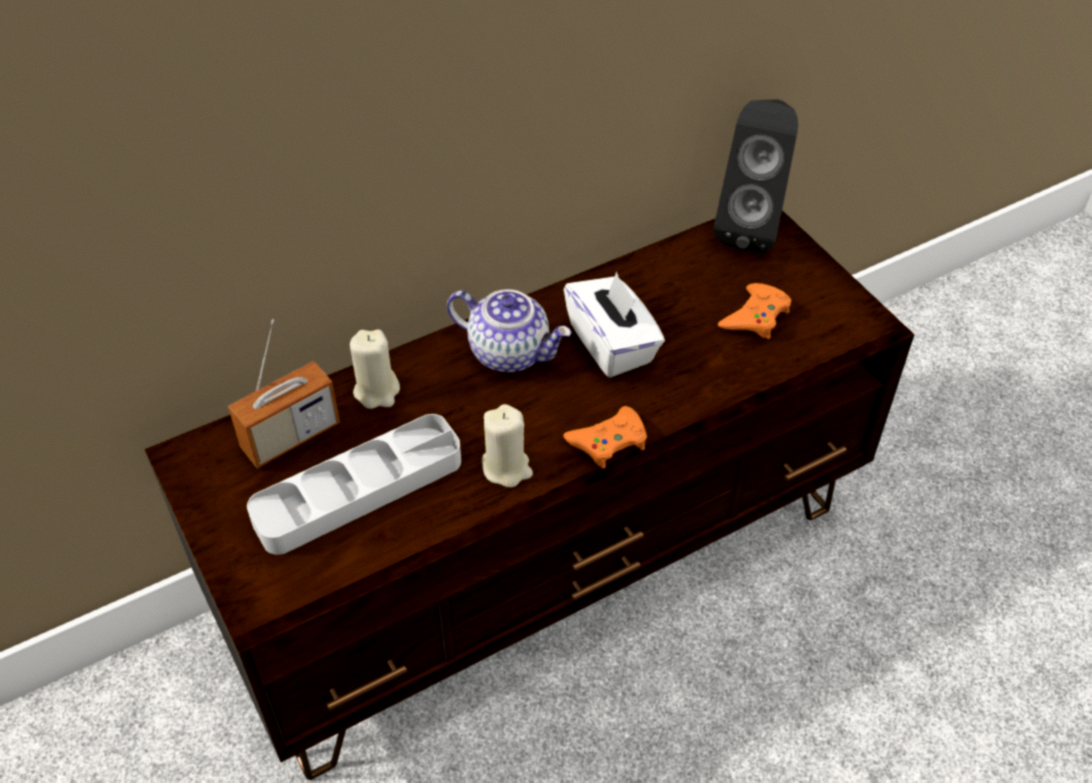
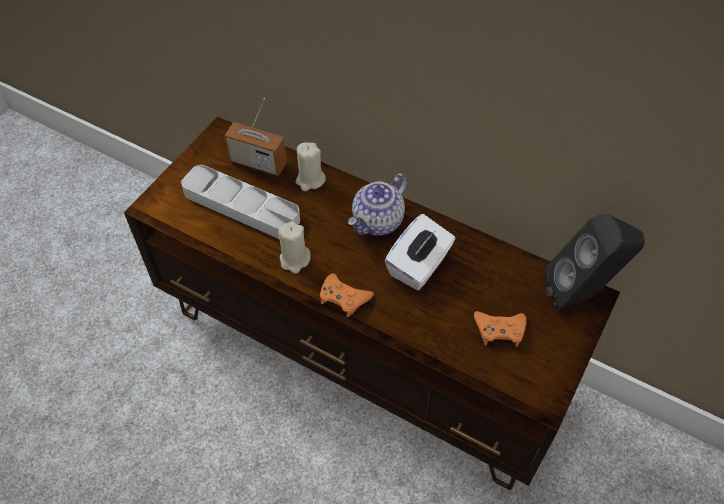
camera: 60 degrees right, 5 degrees up
(510, 352) = (378, 222): teapot -> teapot turned 45 degrees clockwise

